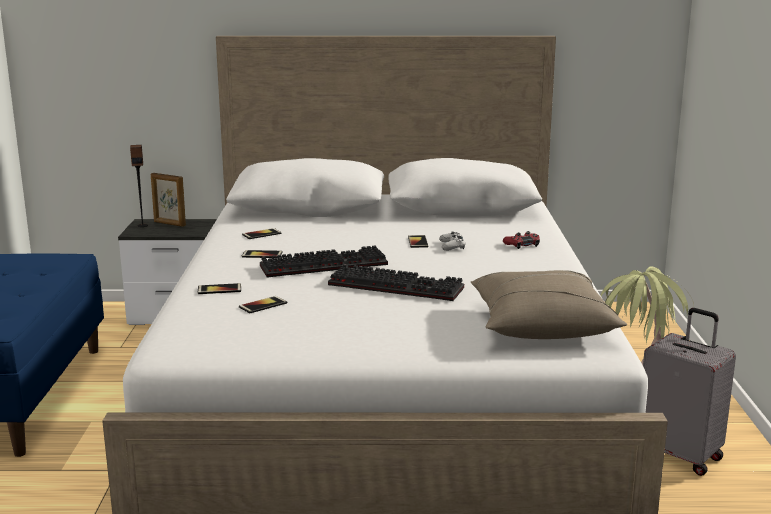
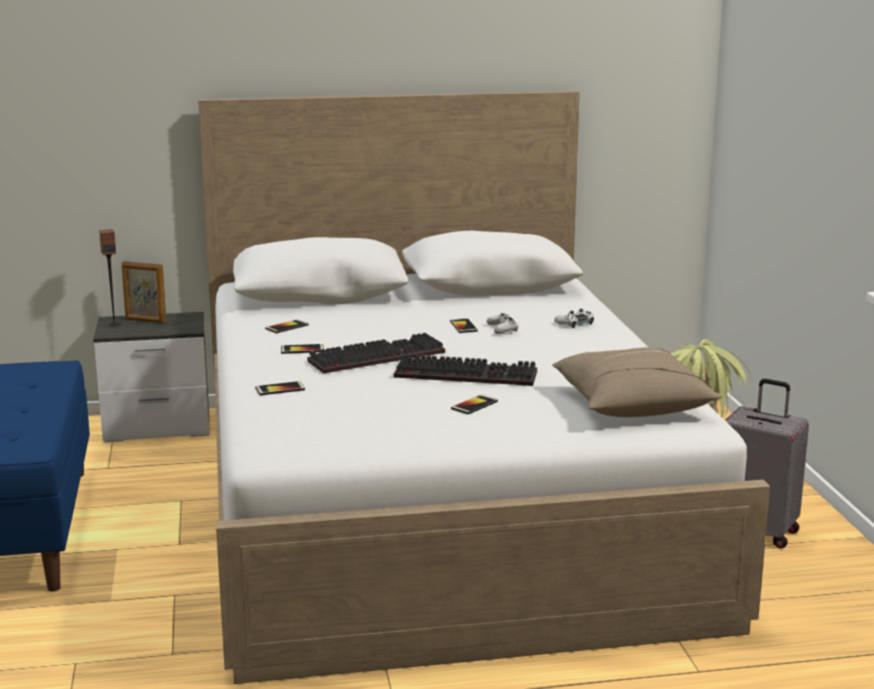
camera: 10 degrees left, 0 degrees up
(263, 305) = (337, 402): phone -> phone (474, 405)
(522, 245) = (575, 323): red game controller -> white game controller

